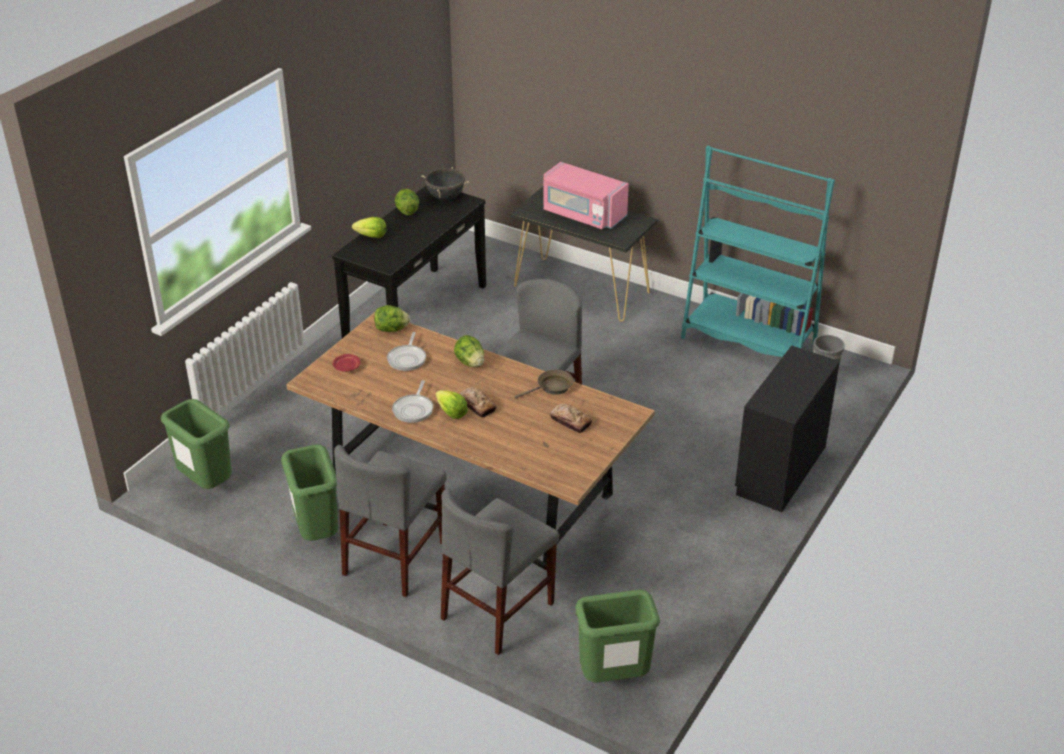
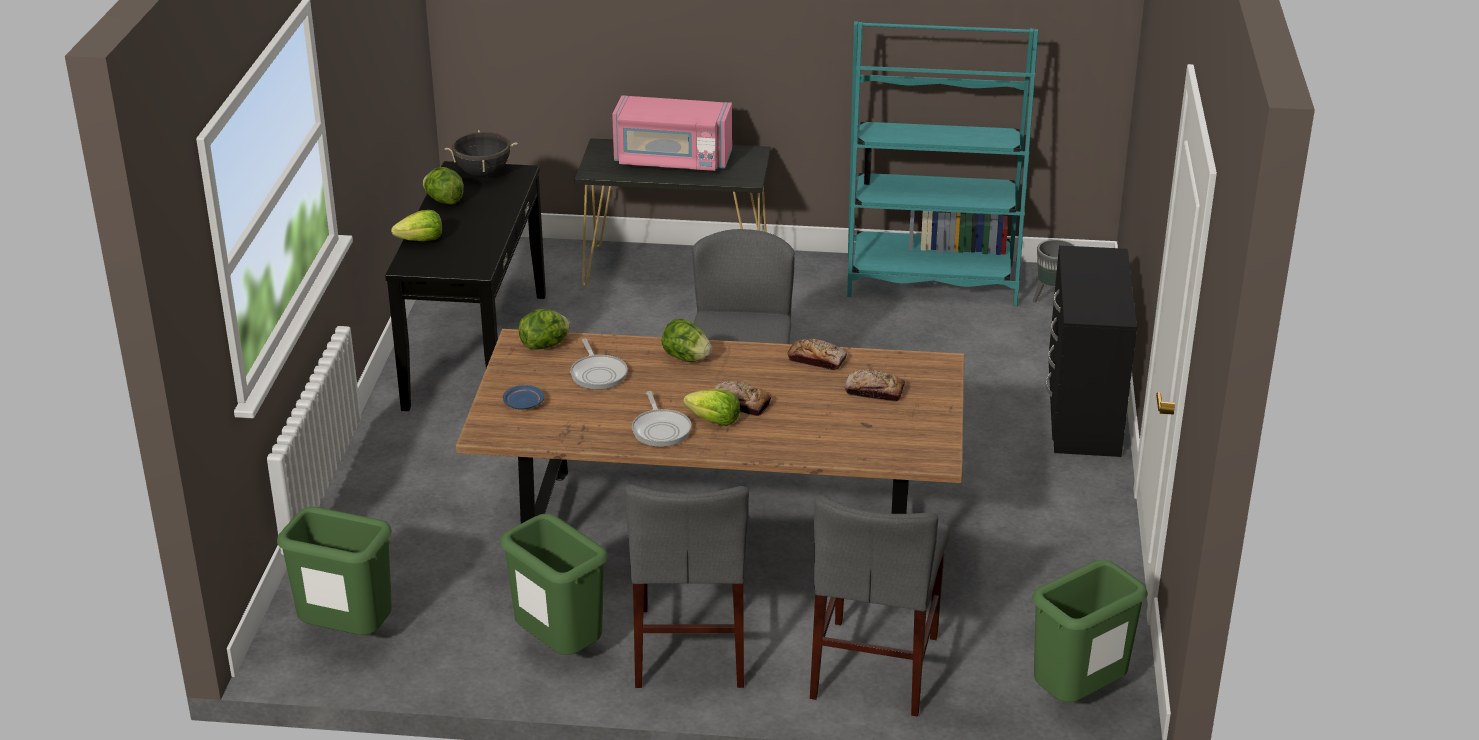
camera: 25 degrees left, 5 degrees down
(346, 367) = (523, 403): red plate -> blue plate
(552, 387) = (817, 360): brown frying pan -> bread

